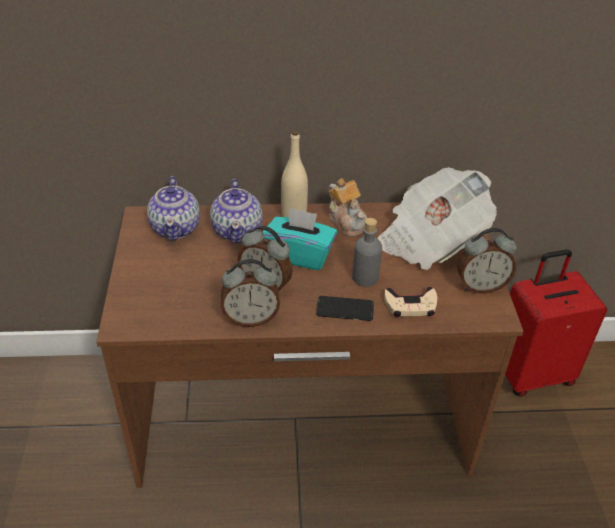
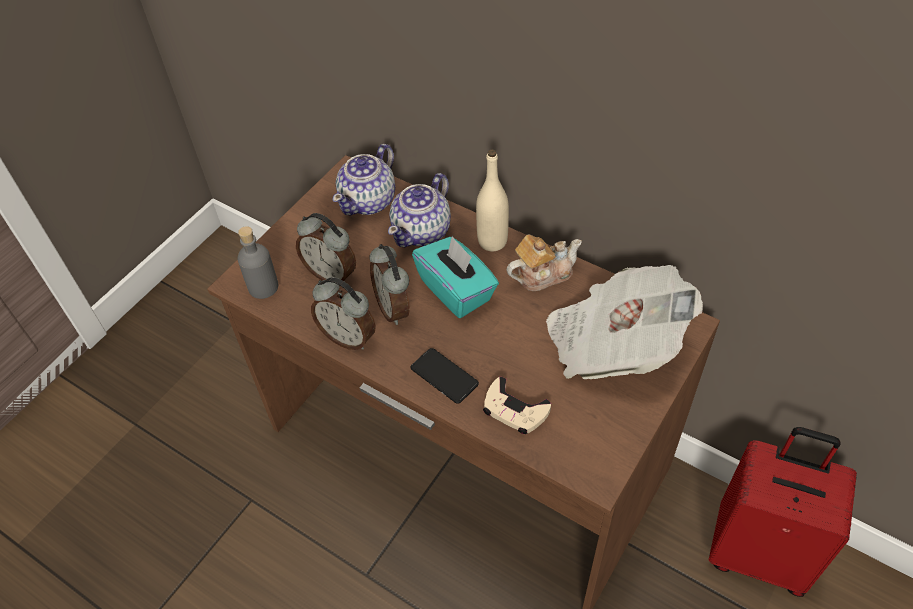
camera: 40 degrees right, 10 degrees up
(347, 221) = (542, 274): teapot -> teapot turned 120 degrees counterclockwise
(365, 277) = (498, 351): grey bottle -> grey bottle (263, 287)
(480, 286) = (615, 430): alarm clock -> alarm clock (331, 273)

